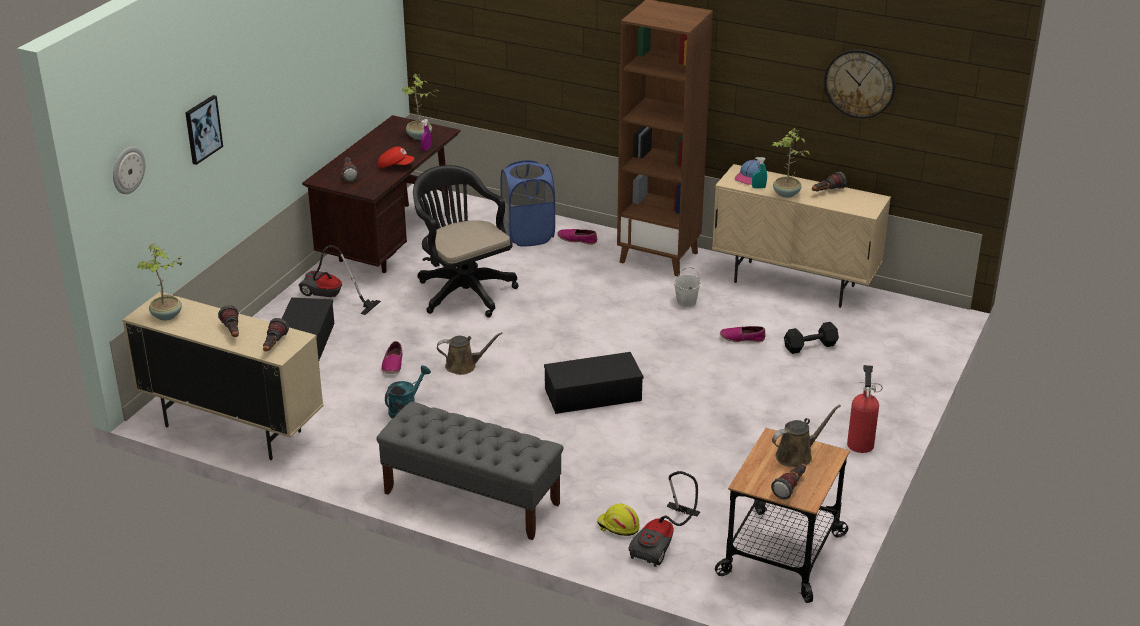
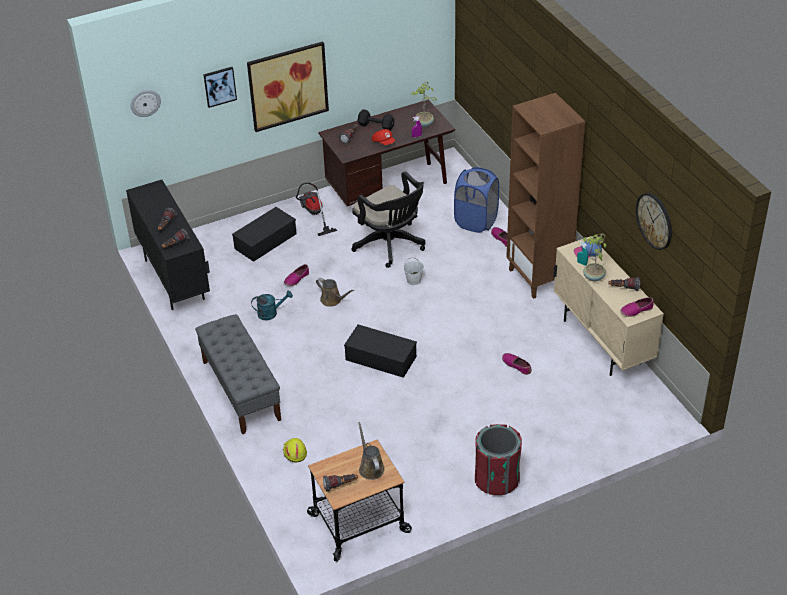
camera: 40 degrees right, 10 degrees up
(167, 316) = (148, 198): potted plant -> none
(232, 429) = (174, 279): beige cabinet -> black cabinet
(267, 117) = (288, 86): none -> picture
(463, 291) = (391, 245): black office chair -> black office chair turned 135 degrees clockwise
(663, 542) = (306, 477): vacuum cleaner -> none
(686, 301) = (515, 320): white bucket -> white bucket (414, 280)
(797, 455) = (370, 467): brown watering can -> brown watering can turned 120 degrees counterclockwise
(811, 346) = (553, 395): black dumbbell -> black dumbbell (376, 126)
(860, 443) = (496, 479): fire extinguisher -> red trash can
(864, 203) = (636, 310): none -> shoe

